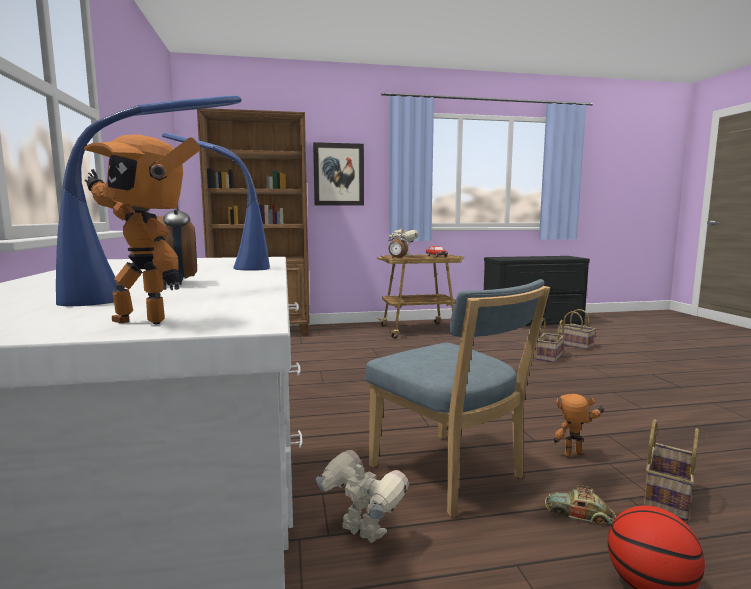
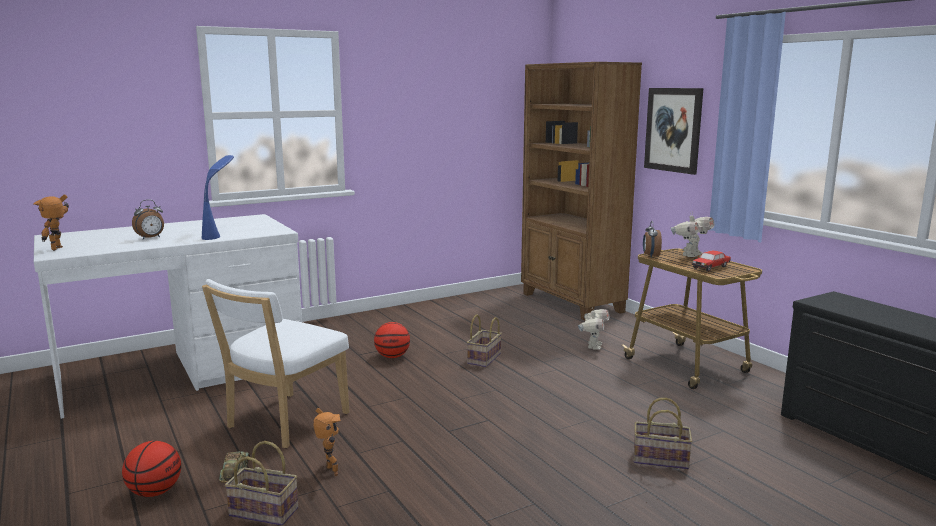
camera: 70 degrees right, 5 degrees up
(165, 293) = (118, 241): blue table lamp -> none
(305, 402) = (392, 356): none -> basketball
(362, 533) = (210, 405): toy robot -> toy robot (593, 346)
(451, 475) = (284, 422): blue chair -> white chair
(576, 345) = (767, 483): basket -> basket (484, 359)

